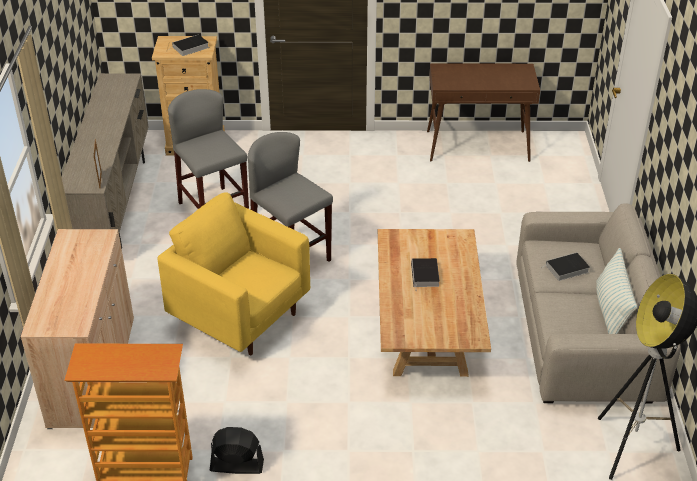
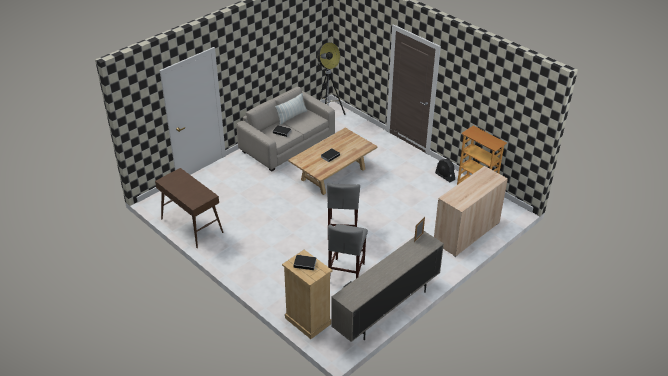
camera: 135 degrees left, 0 degrees up
(240, 316) = (391, 219): yellow armchair -> none

